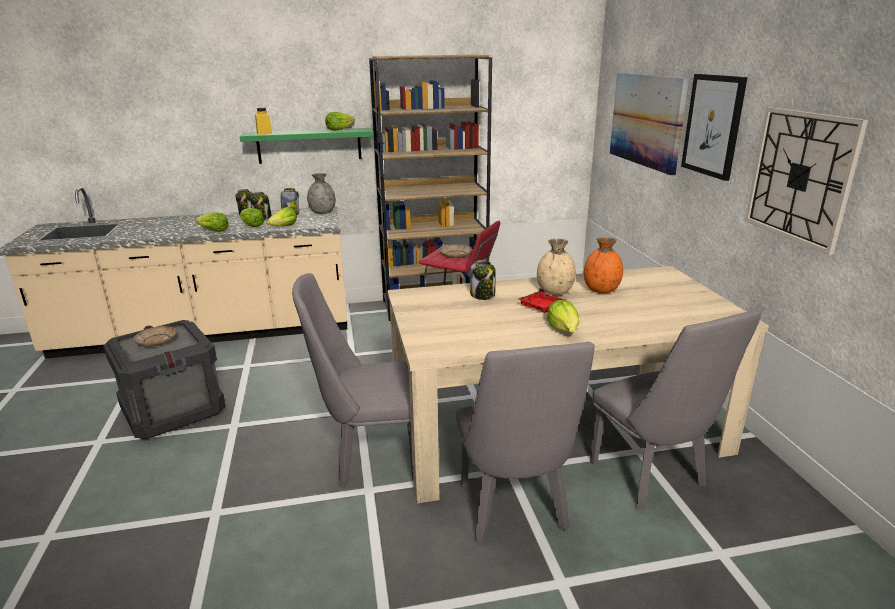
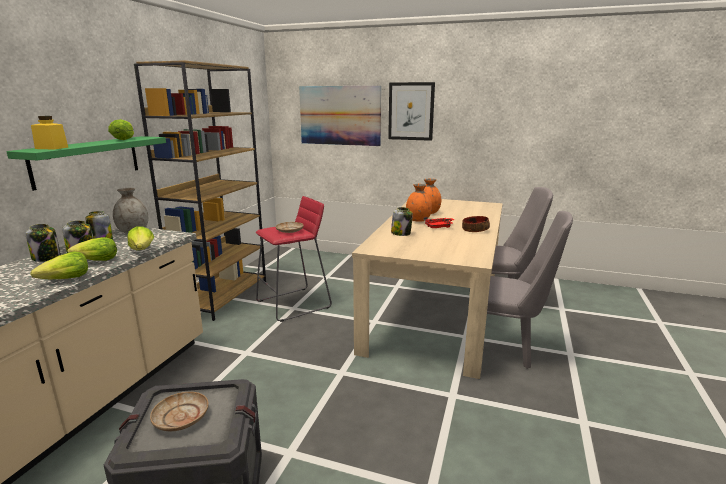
camera: 60 degrees left, 5 degrees down
(369, 458) = (413, 385): grey chair -> none
(555, 292) = (418, 220): beige vase -> orange vase
(564, 330) = (475, 230): lettuce -> bowl
(800, 177) = (486, 129): wall clock -> none

